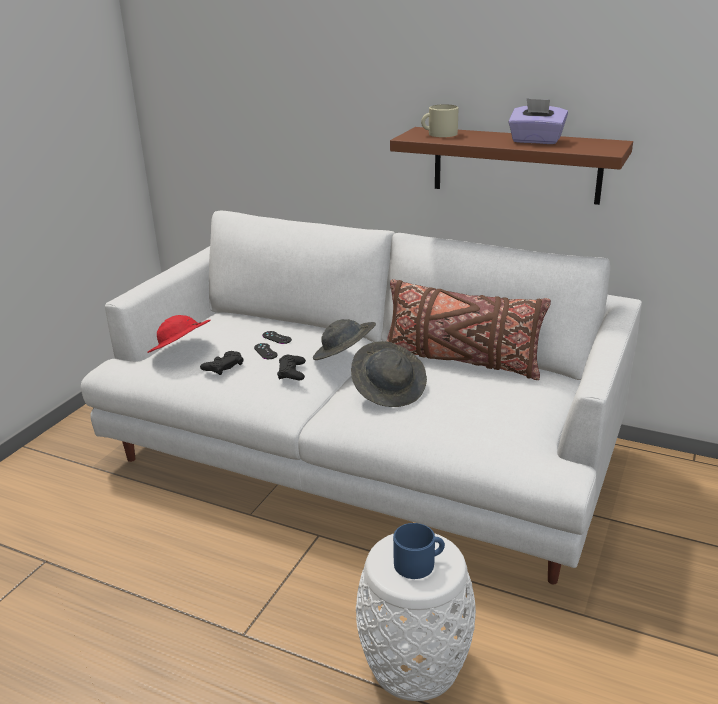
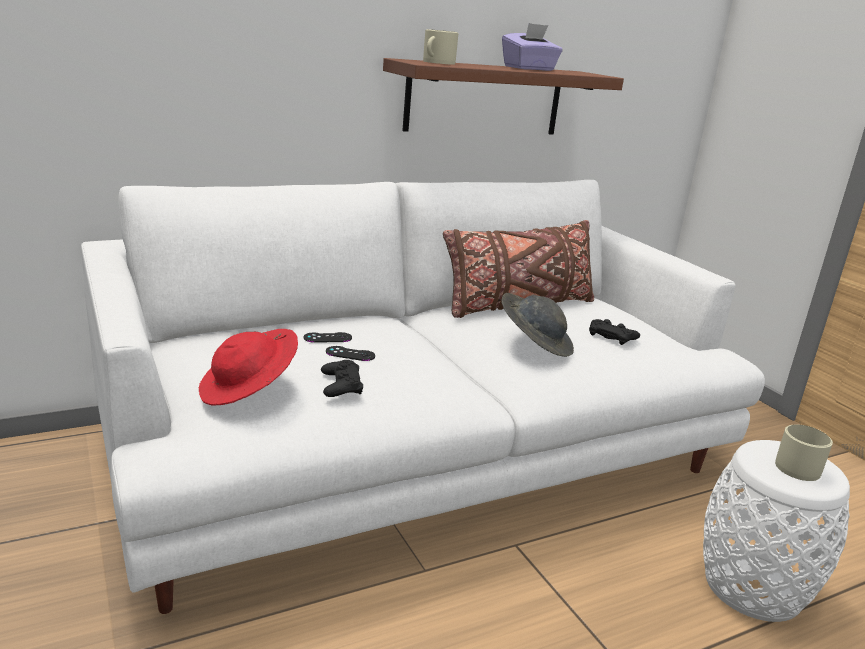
camera: 55 degrees left, 5 degrees down
(292, 372) = (423, 362): black game controller -> black game controller (612, 336)
(344, 356) = (431, 332): grey hat -> none
(419, 563) = (797, 465): blue mug -> beige mug

